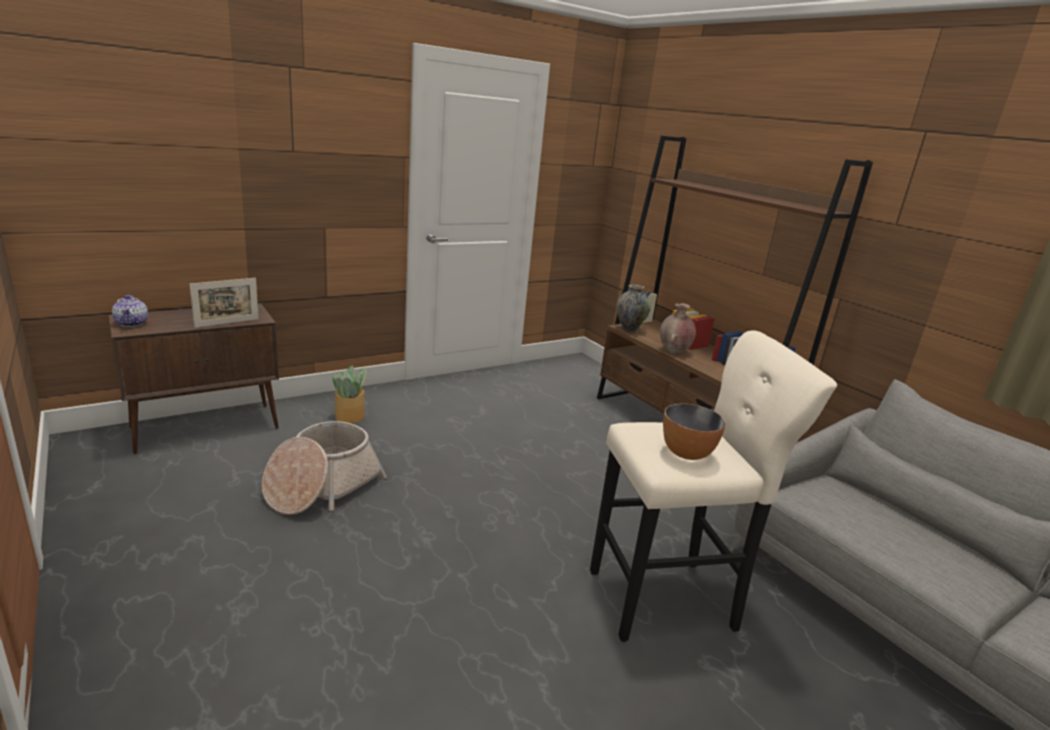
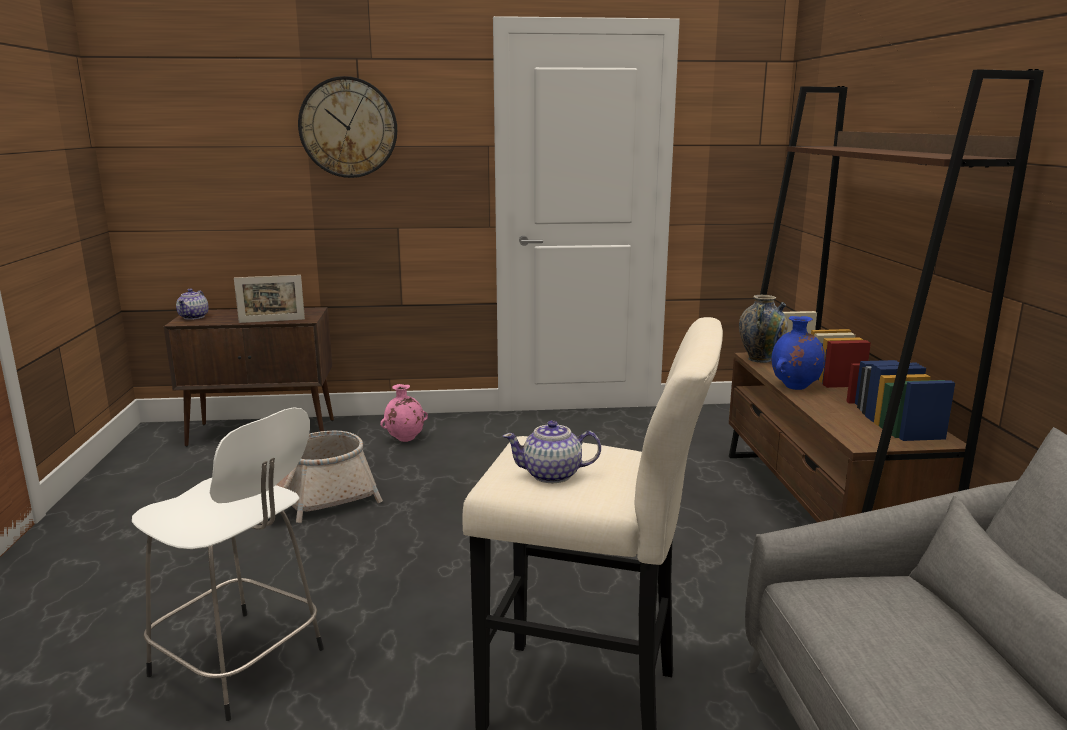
camera: 30 degrees right, 5 degrees down
(281, 133) = (348, 127): none -> wall clock
(350, 416) = (405, 439): potted plant -> pink vase
(407, 647) = (241, 664): none -> white stool
(674, 352) = (795, 387): brown vase -> blue vase
(687, 454) = (552, 475): bowl -> teapot

